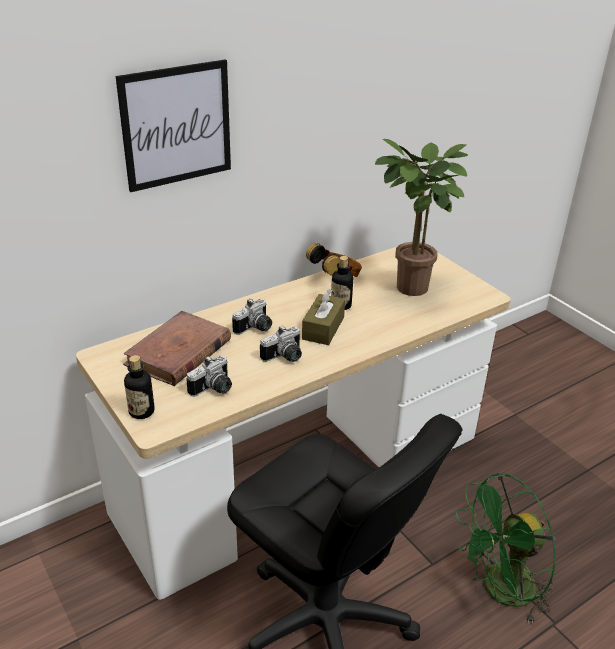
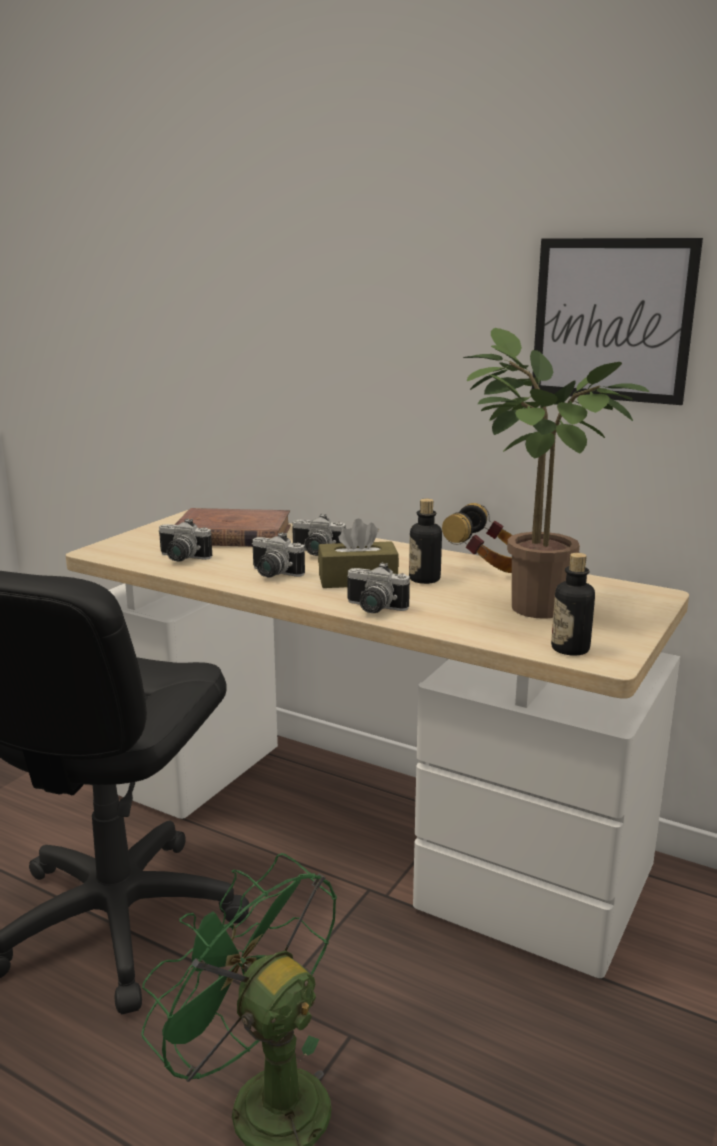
camera: 65 degrees right, 15 degrees down
(141, 411) = (121, 542): bottle -> bottle (570, 649)
(176, 125) = (318, 281): picture -> picture (612, 320)
(377, 338) = (373, 609): none -> camera

